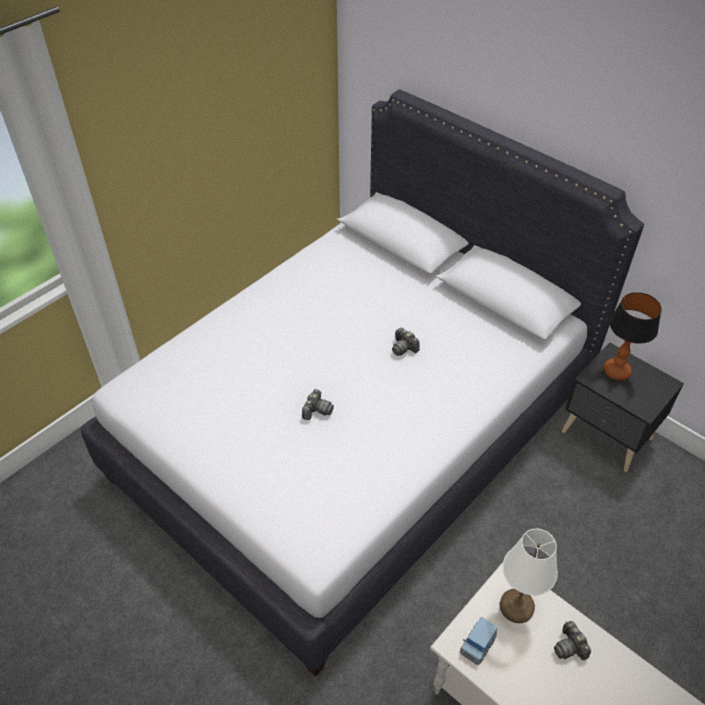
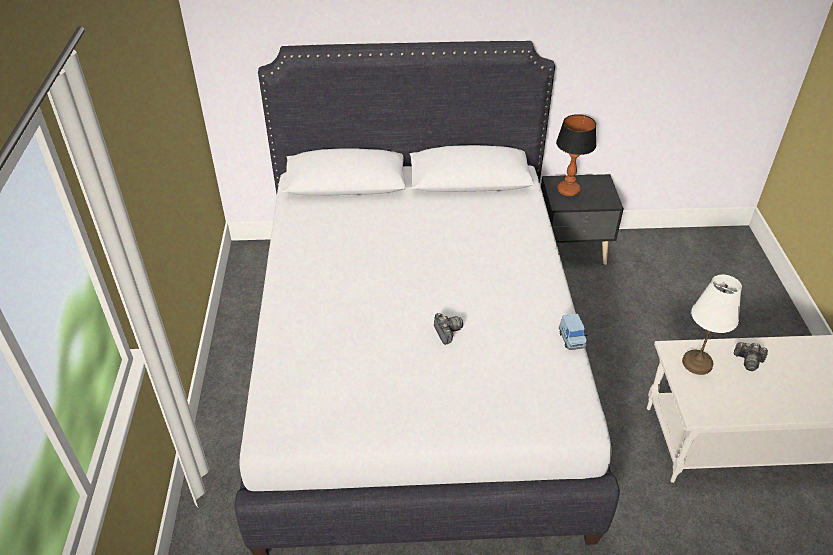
camera: 45 degrees left, 5 degrees down
(404, 347) = (447, 250): camera -> none
(477, 645) = (708, 403): blue toy car -> blue toy car (572, 339)

